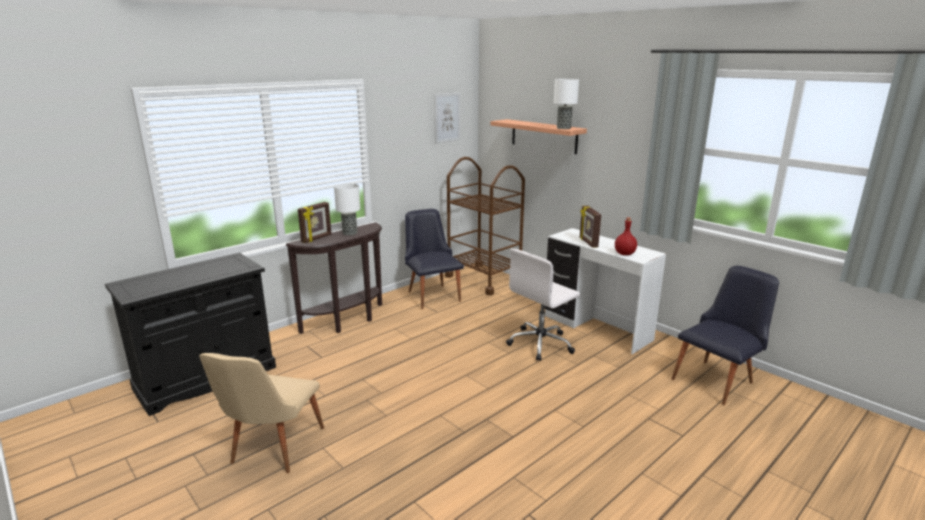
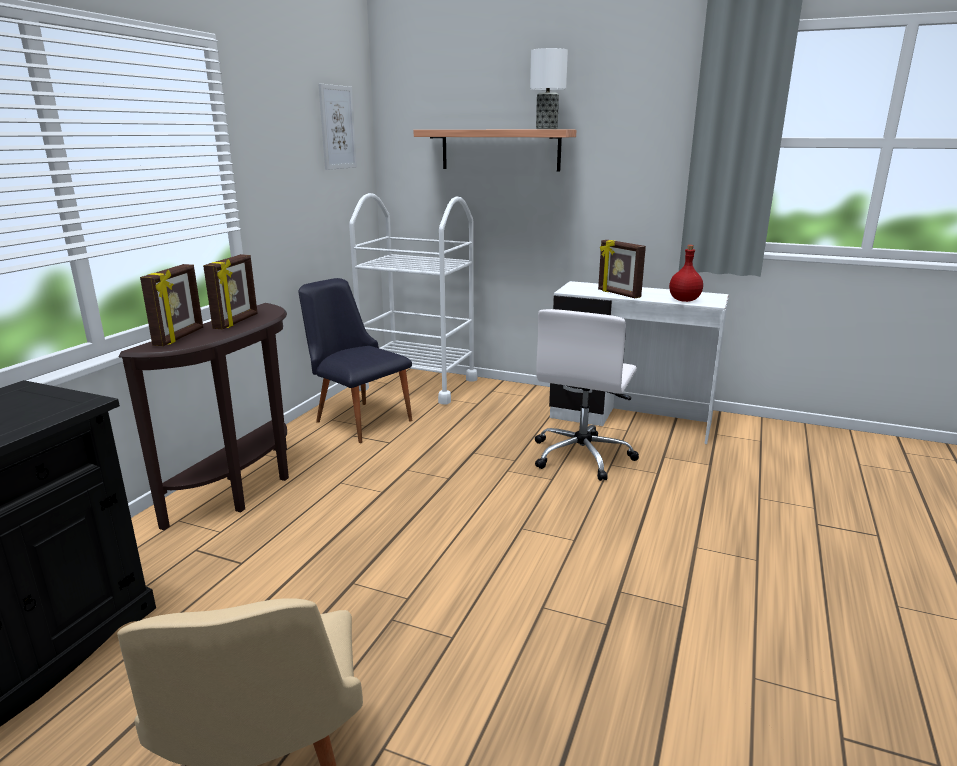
camera: 25 degrees left, 0 degrees up
(350, 233) = (237, 322): table lamp -> picture frame
(484, 279) = (418, 384): brown cart -> white cart
(718, 379) = (830, 452): black chair -> none

